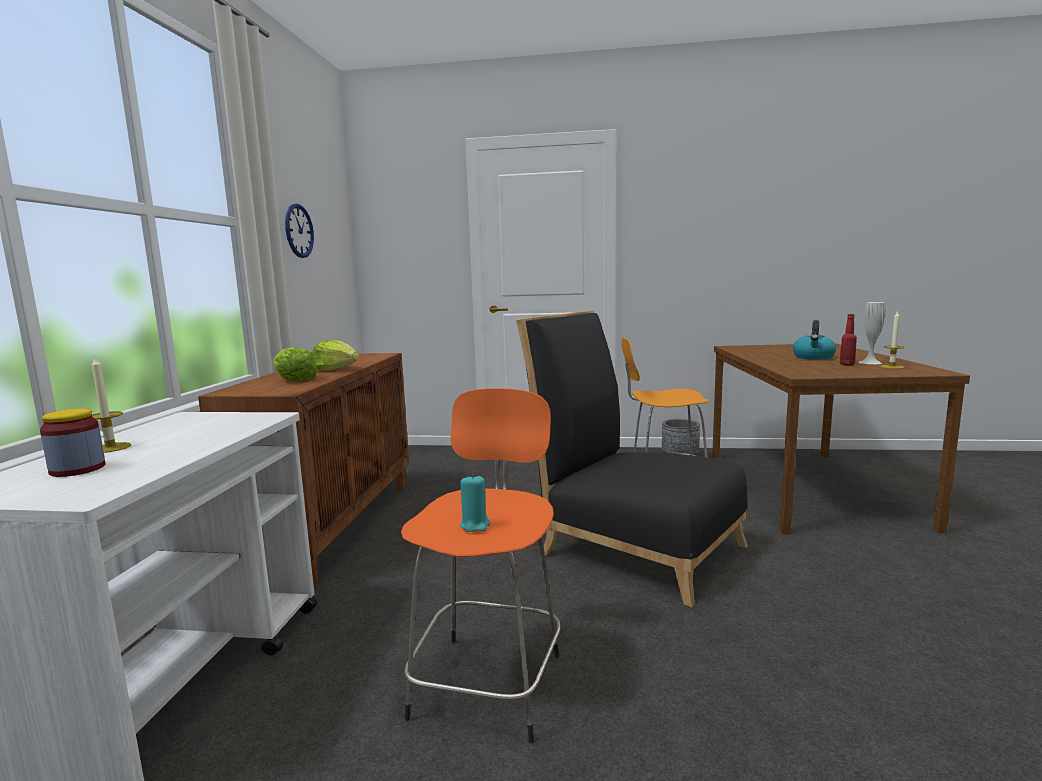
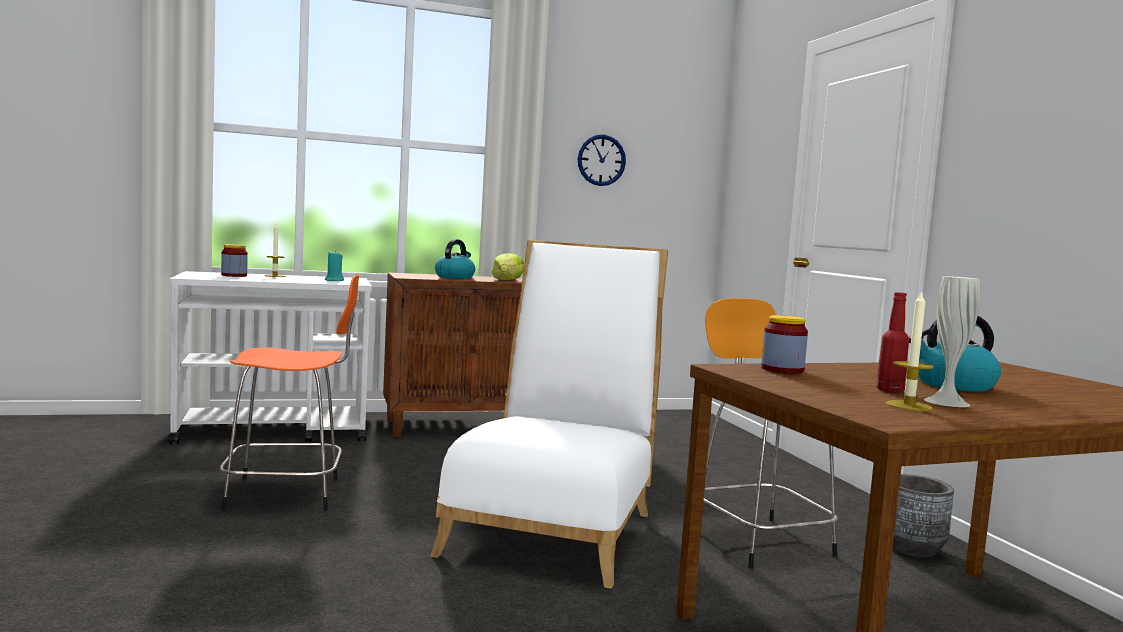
camera: 65 degrees right, 5 degrees down
(294, 380) = (455, 277): lettuce -> kettle
(475, 525) = (273, 356): turquoise candle -> turquoise candle (334, 280)
(631, 545) = (554, 527): black chair -> white chair
(796, 369) = (782, 370): none -> jar

